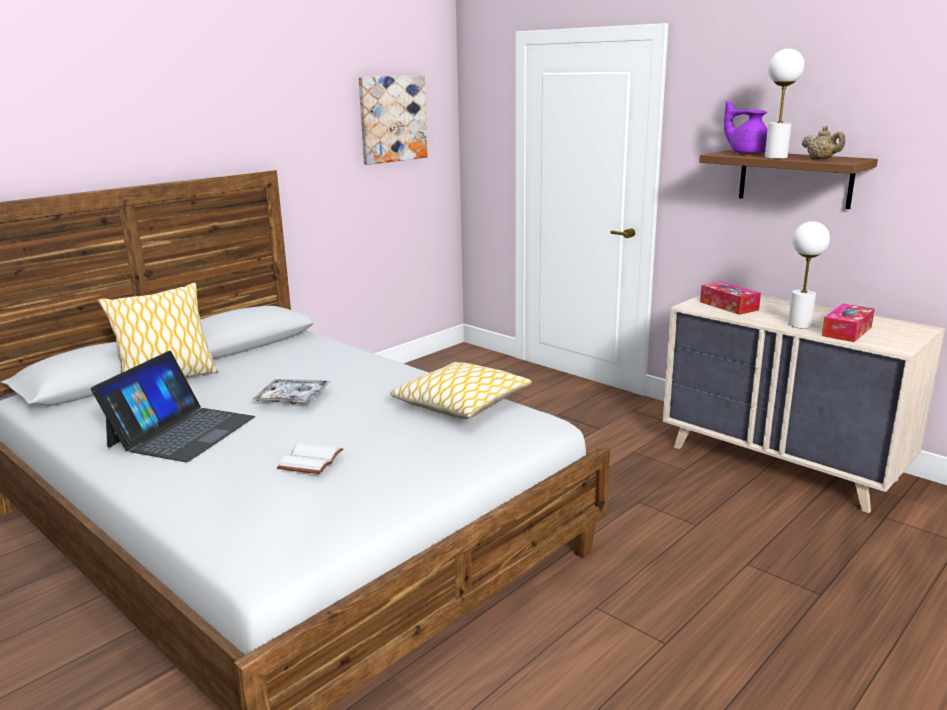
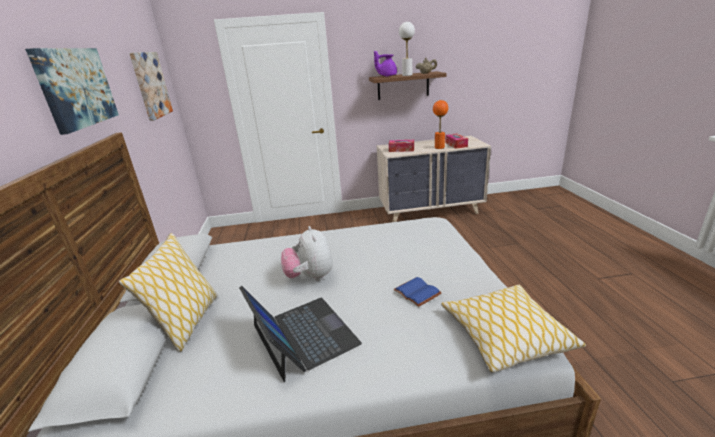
camera: 50 degrees left, 5 degrees up
(233, 115) = (76, 87): none -> picture
(293, 398) = (310, 277): tray -> plush toy
(312, 461) = (418, 292): white book -> blue book
(461, 403) = (390, 232): pillow -> pillow (505, 335)
(799, 325) = (439, 147): white table lamp -> orange table lamp

